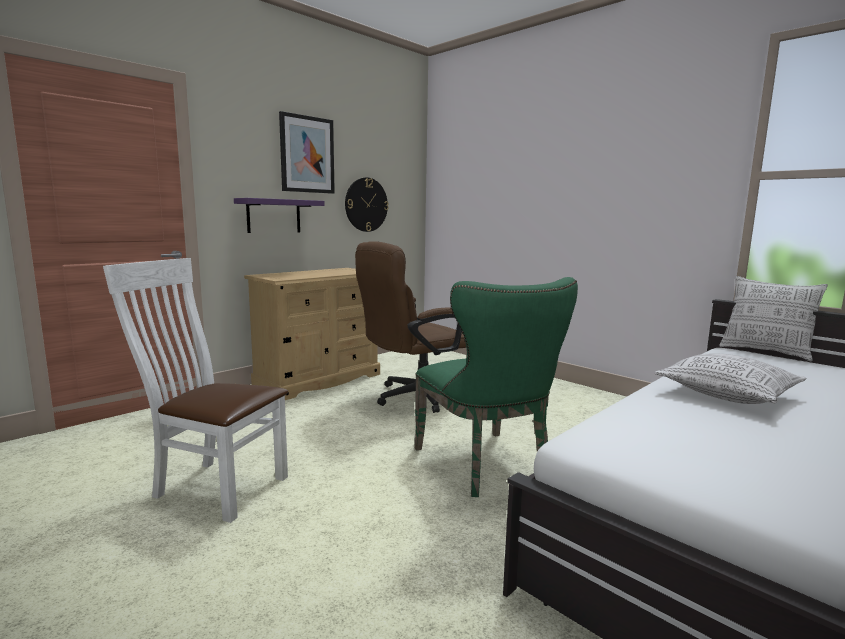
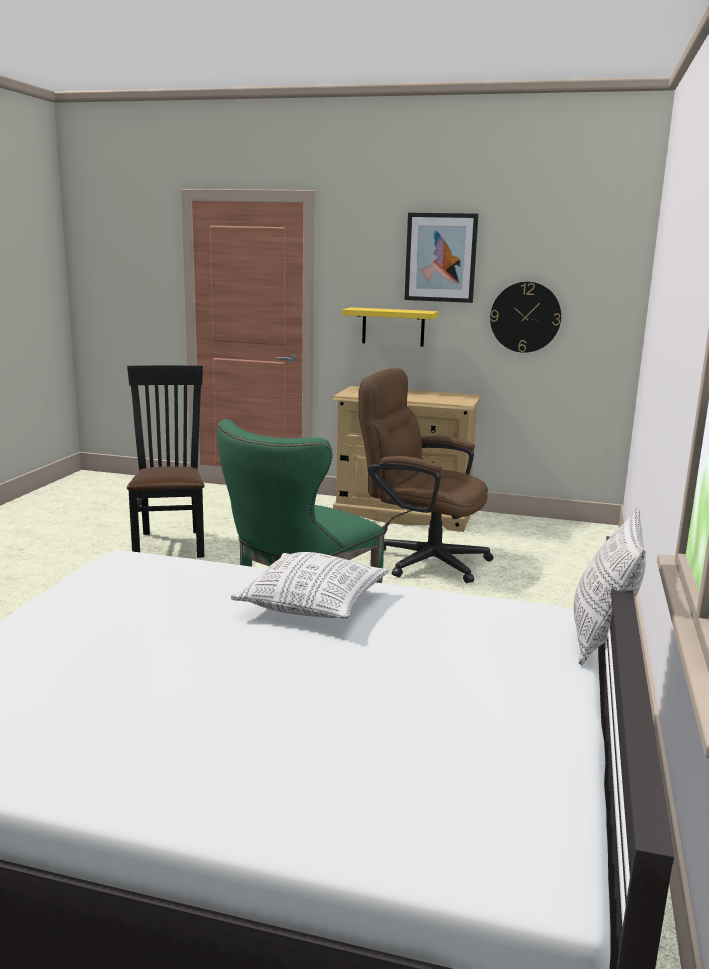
camera: 60 degrees right, 5 degrees up
(214, 486) = (170, 542): white chair -> black chair
(273, 216) = (393, 327): purple shelf -> yellow shelf

